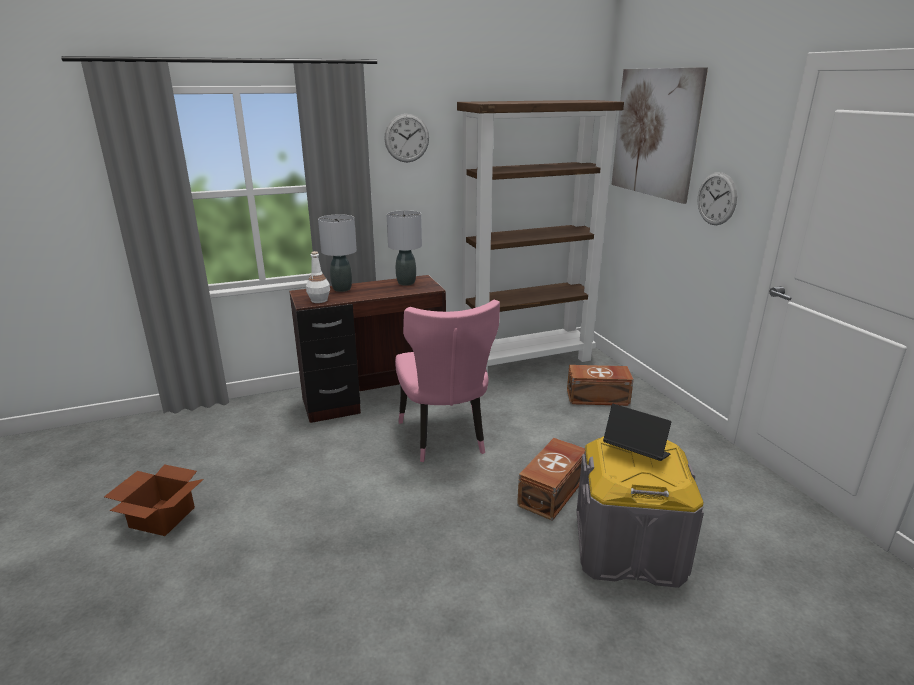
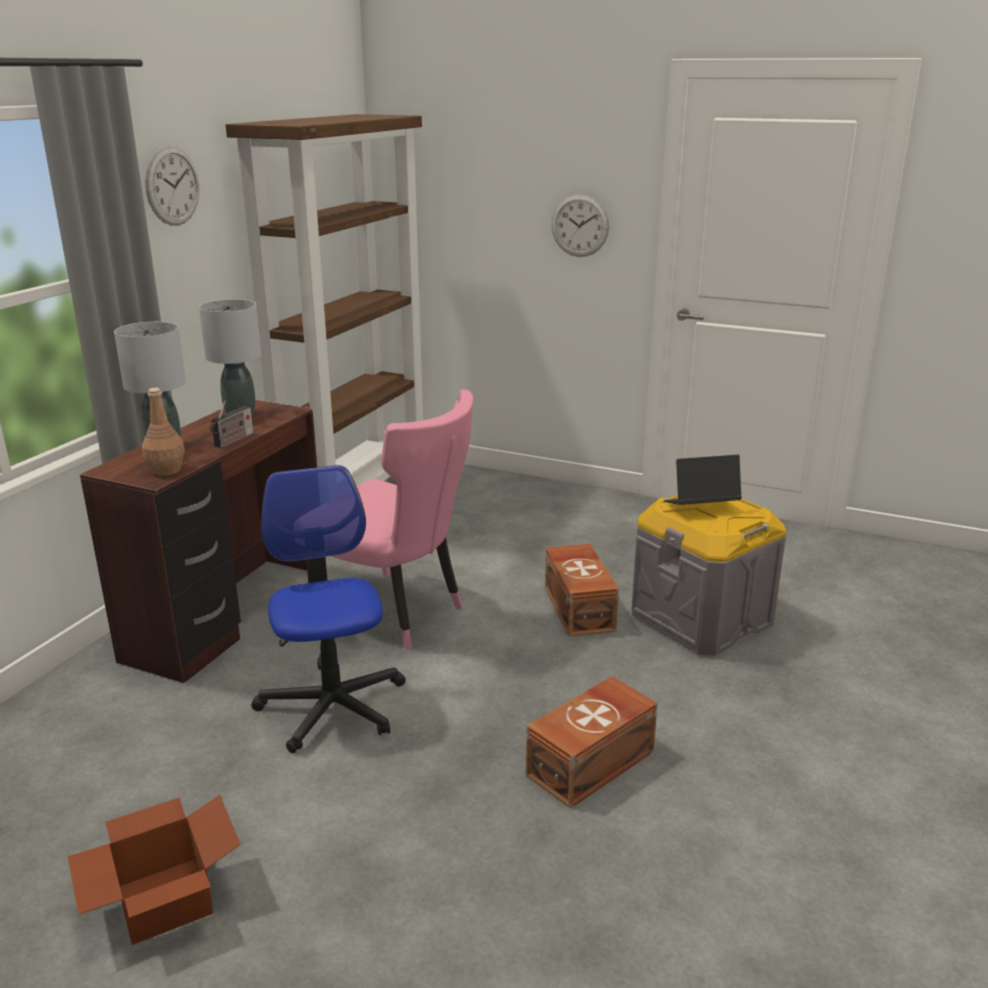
camera: 45 degrees left, 0 degrees up
(319, 300) = (166, 470): white bottle -> brown bottle
(344, 471) = (332, 706): none -> office chair
(374, 295) = (233, 440): none -> radio
(598, 398) = (489, 504): brown storage box -> brown storage box (593, 763)
(655, 133) = (466, 154): picture -> none

